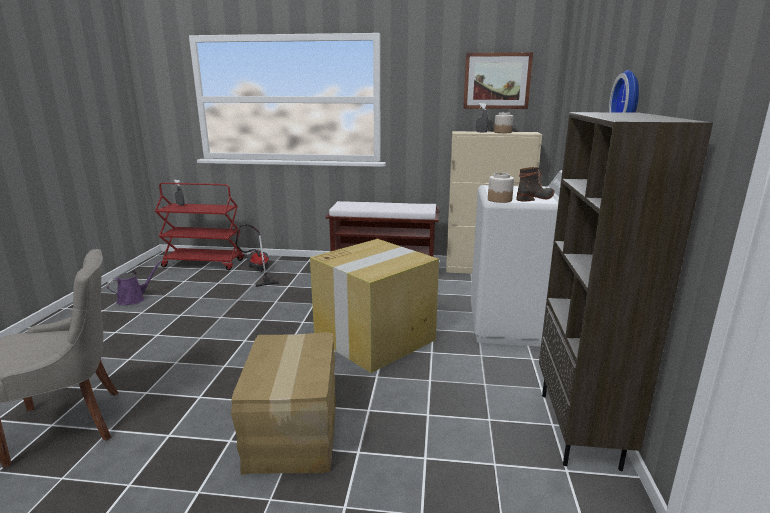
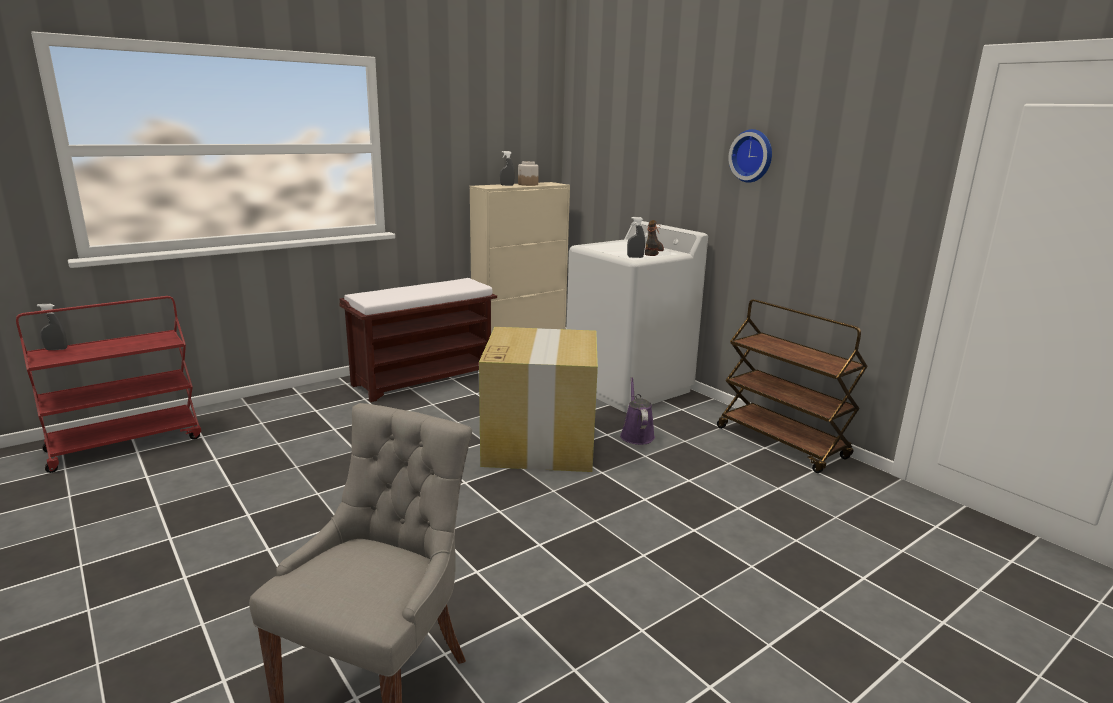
camera: 45 degrees left, 0 degrees up
(134, 299) = (107, 529): purple watering can -> purple watering can (636, 435)
(258, 272) = (252, 426): vacuum cleaner -> none
(295, 431) = (622, 544): cardboard box -> none
(497, 81) = (509, 124): picture -> none
(499, 200) = (635, 257): jar -> grey spray bottle
(580, 429) = (782, 443): brown bookcase -> brown cart

